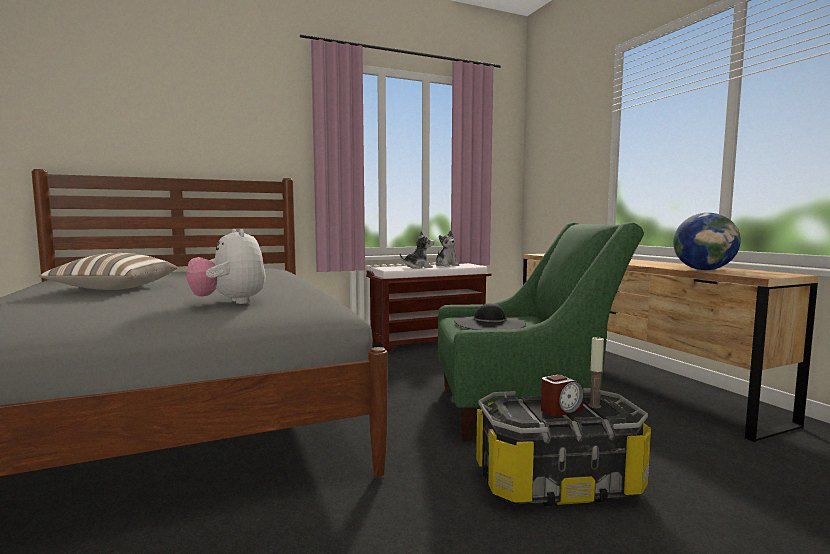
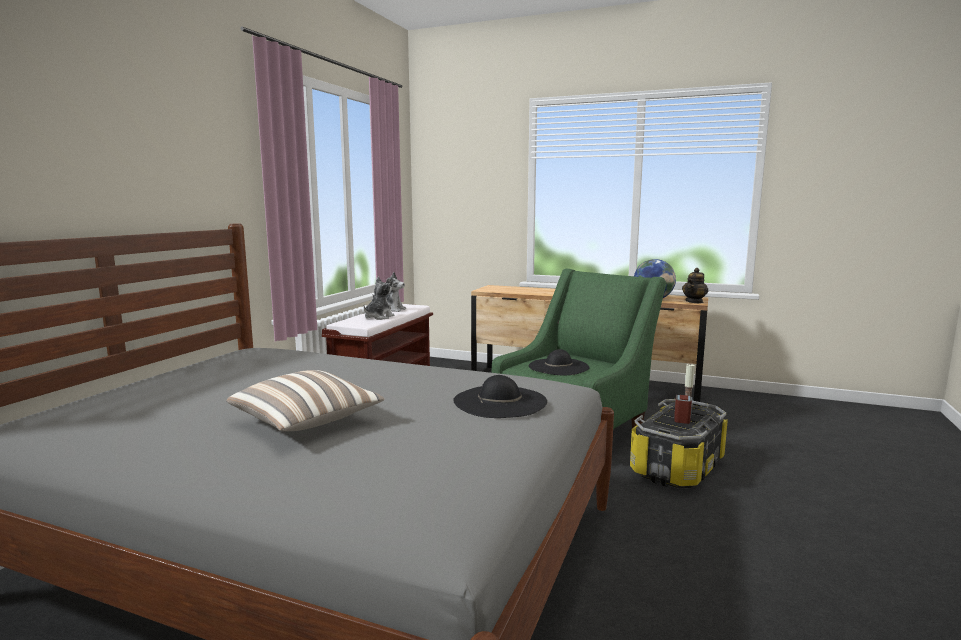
camera: 45 degrees left, 5 degrees up
(229, 302) = (500, 401): plush toy -> black hat
(763, 275) = (694, 301): none -> teapot

